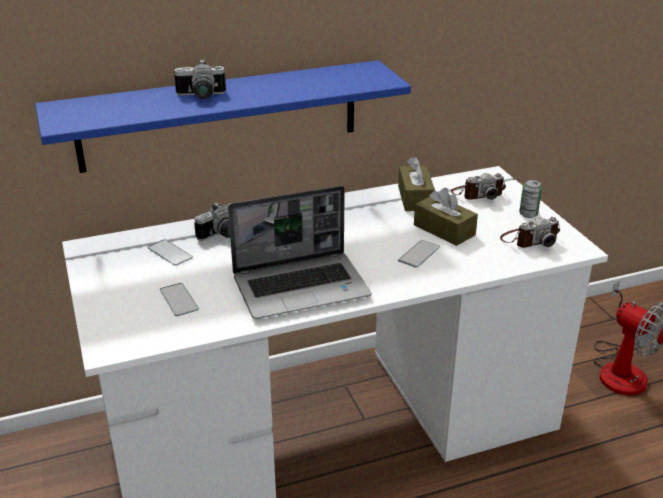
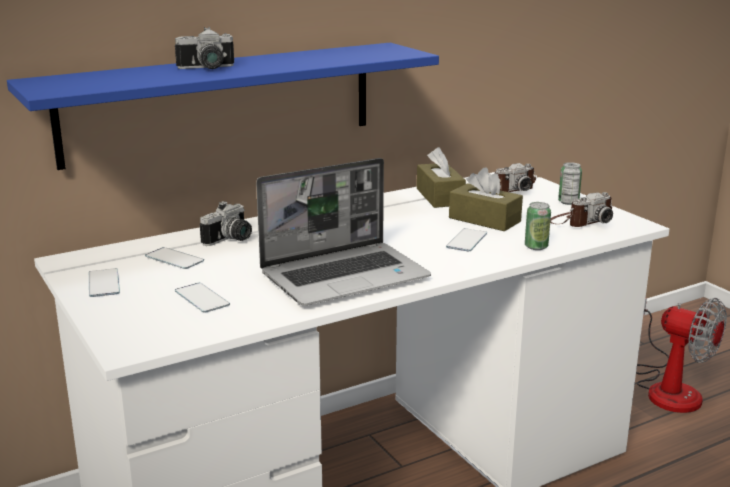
camera: 10 degrees left, 10 degrees down
(108, 275) = (104, 283): none -> phone
(477, 267) = (536, 247): none -> can

